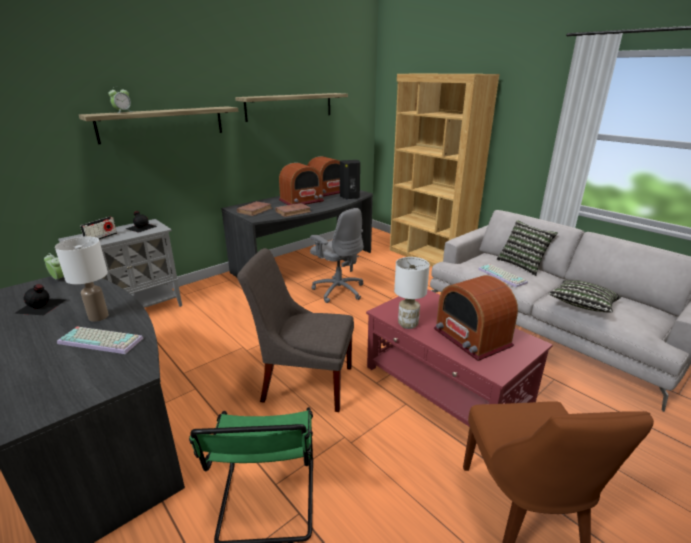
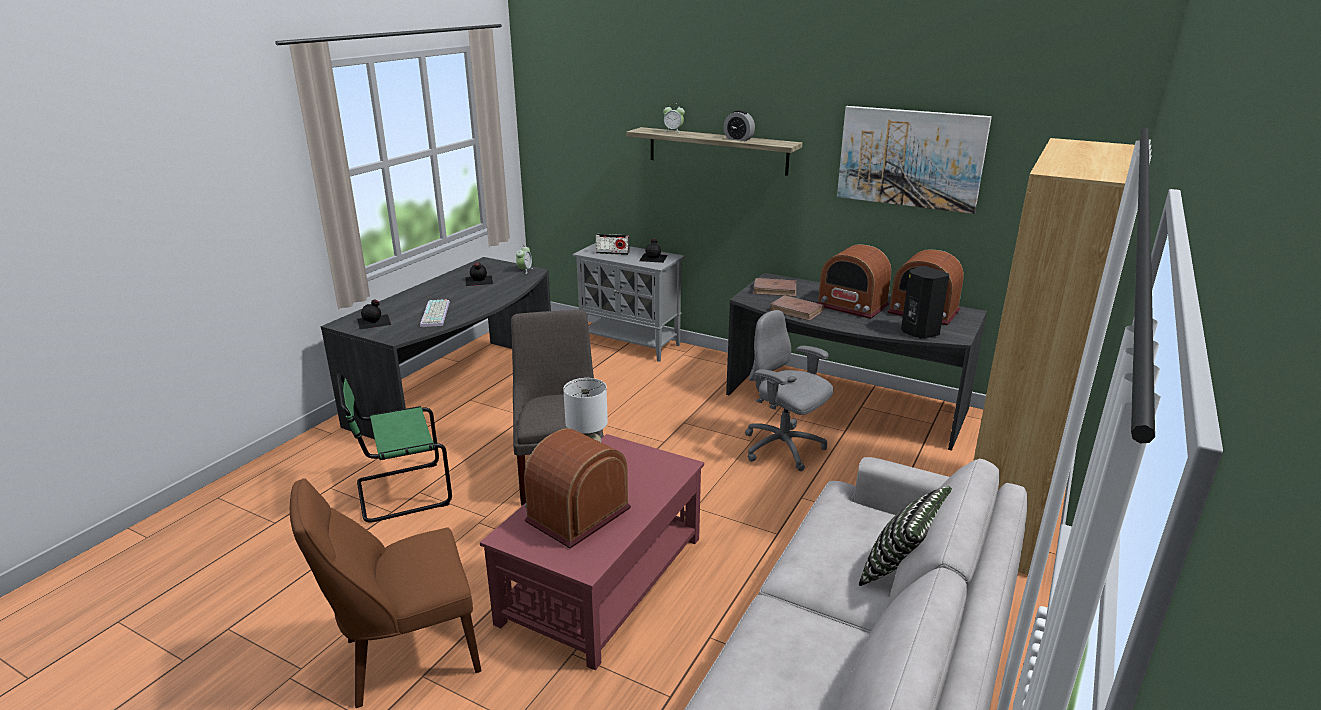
camera: 70 degrees right, 0 degrees up
(55, 390) = (374, 321): none -> black bottle
(99, 316) = (470, 302): white table lamp -> none
(189, 109) = (738, 139): none -> alarm clock
(290, 106) = (910, 158): shelf -> picture
(338, 290) = (783, 449): grey office chair -> grey office chair turned 105 degrees clockwise
(503, 276) = (824, 545): keyboard -> none
(582, 306) = (765, 641): pillow -> none

